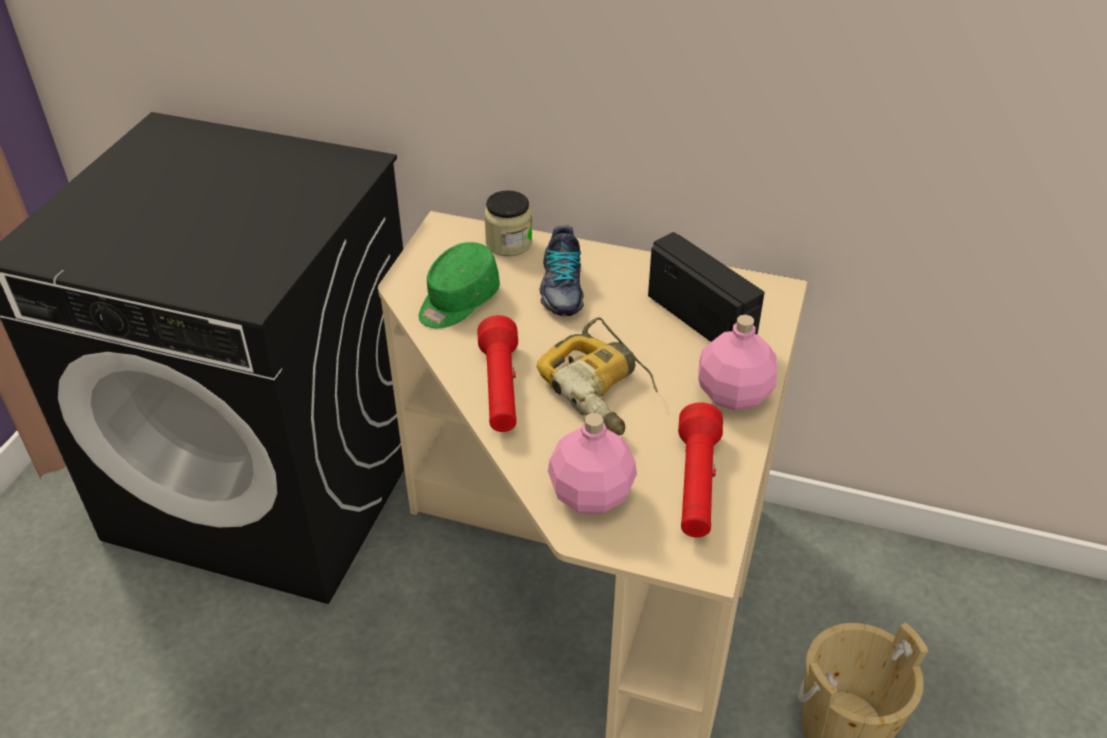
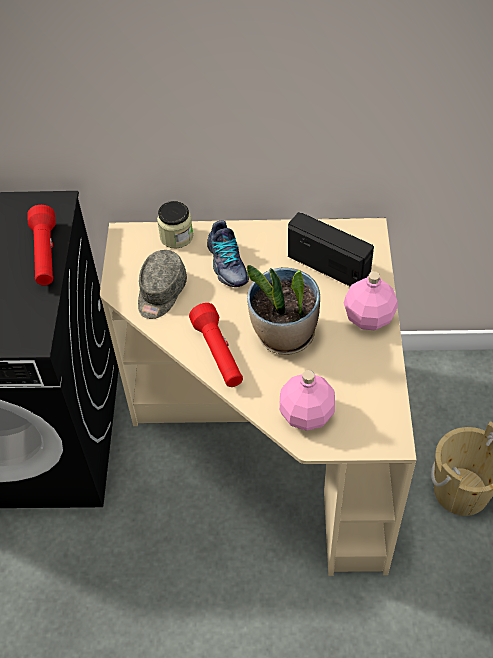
camera: 15 degrees left, 10 degrees up
(457, 301) = (161, 293): green cap -> grey cap
(602, 388) = (284, 335): power drill -> potted plant
(696, 485) = (368, 389): red flashlight -> red flashlight (45, 255)

